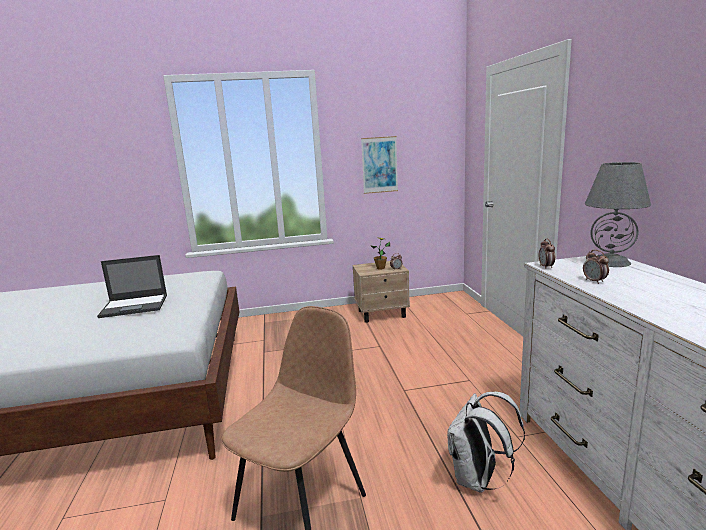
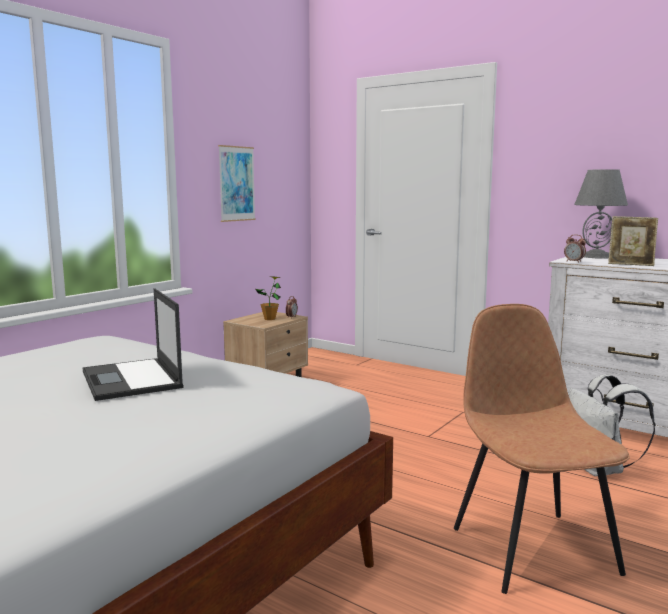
camera: 45 degrees left, 5 degrees down
(135, 306) = (132, 380): laptop -> laptop turned 120 degrees clockwise
(594, 281) = (630, 264): alarm clock -> picture frame

